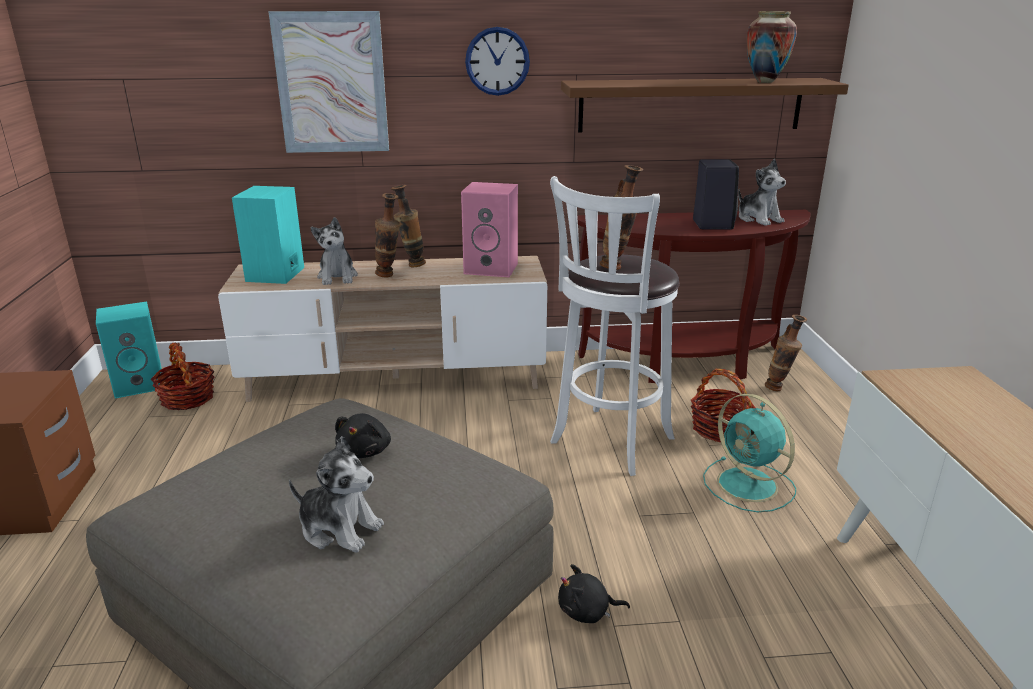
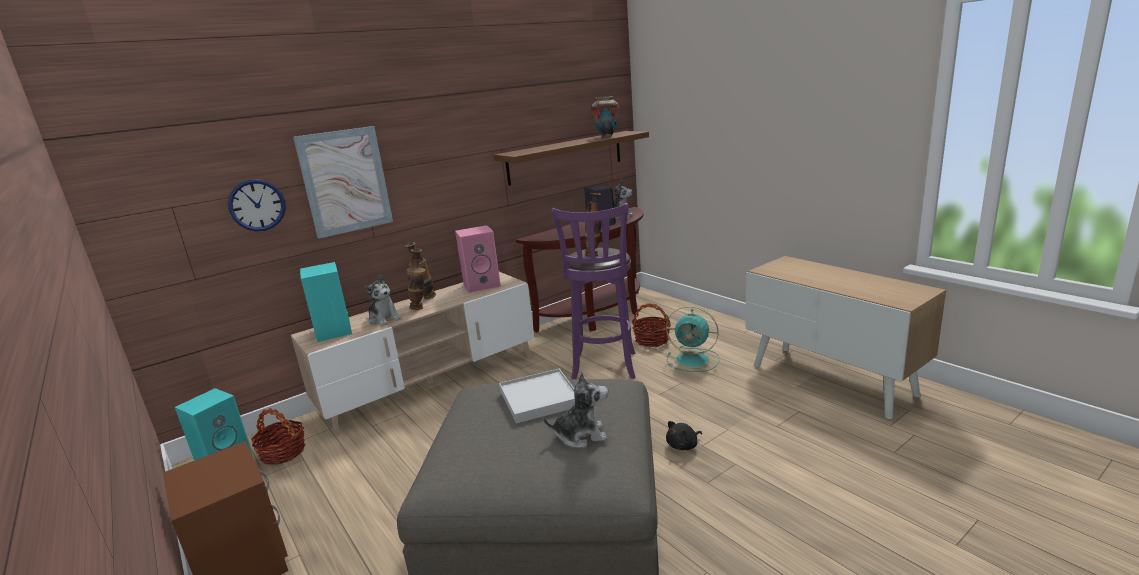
camera: 30 degrees left, 5 degrees down
(365, 451) = (539, 398): black plush toy -> white tray
(497, 61) = (454, 148): wall clock -> wall clock (257, 205)
(609, 443) = (604, 368): white stool -> purple stool
(779, 389) = (659, 311): vase -> none

